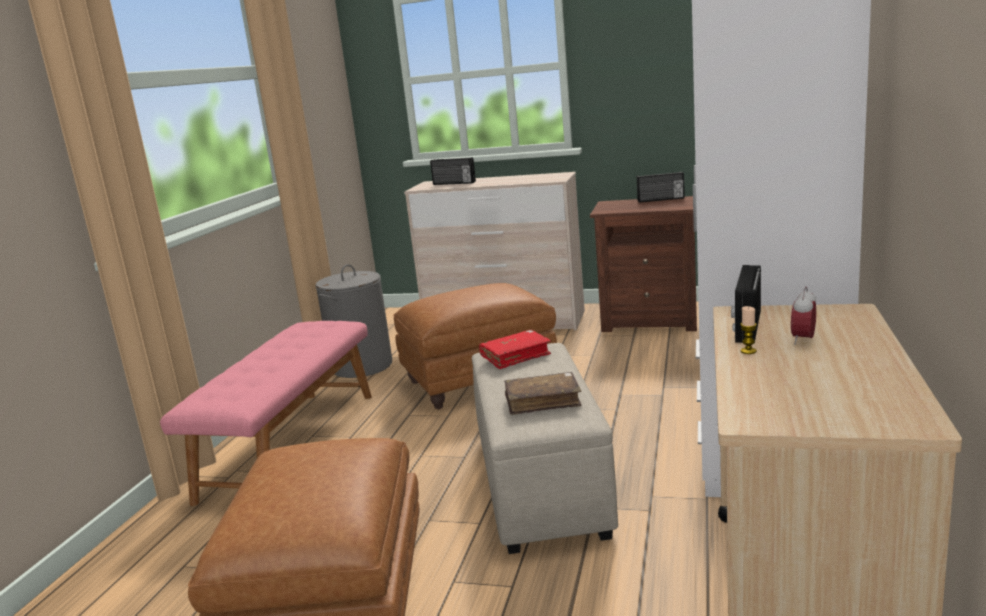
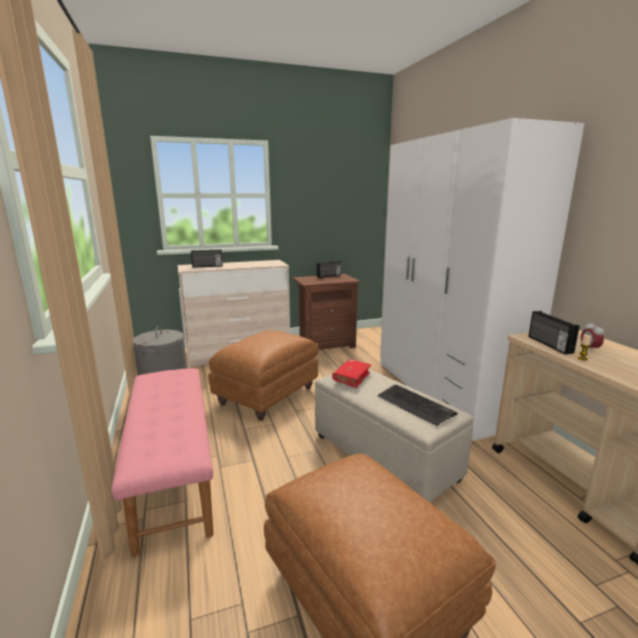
camera: 35 degrees left, 0 degrees up
(542, 401) = (415, 405): brown book -> keyboard

